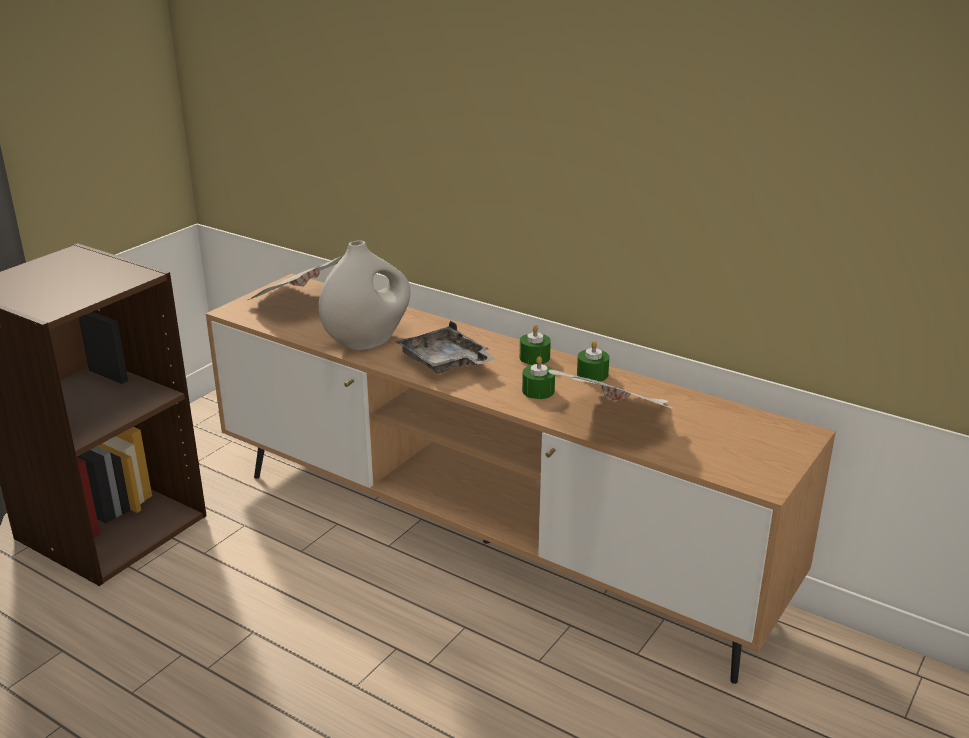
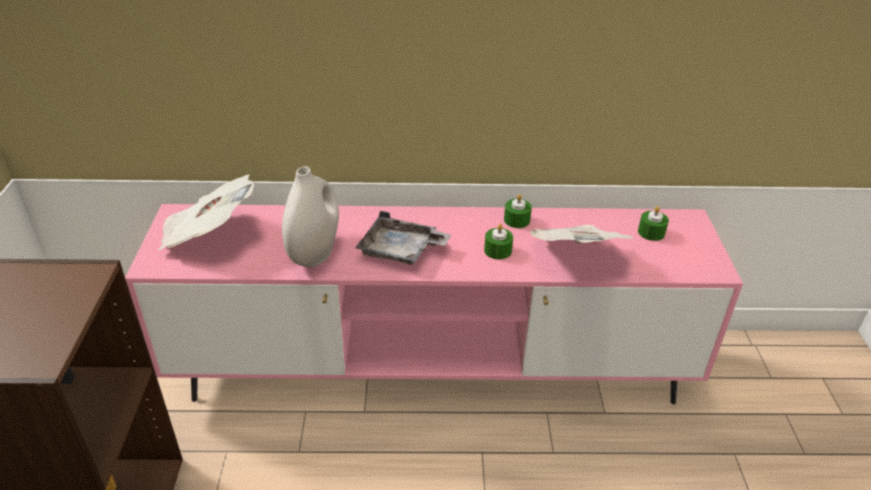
camera: 35 degrees left, 10 degrees up
(486, 542) = (432, 372): brown tv stand -> pink tv stand
(534, 358) = (461, 220): green candle -> green candle (651, 232)

